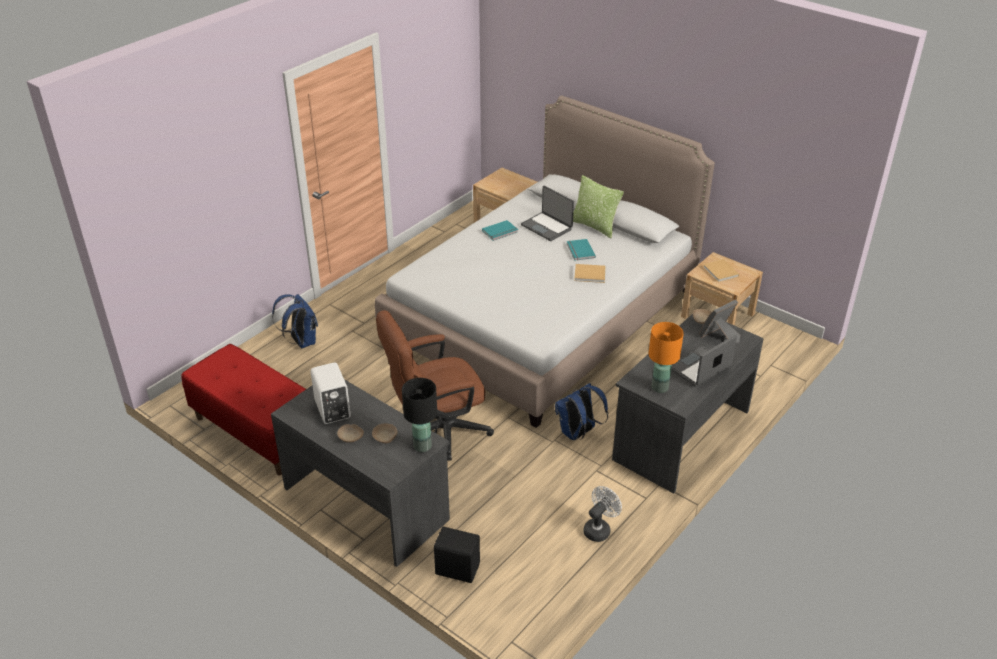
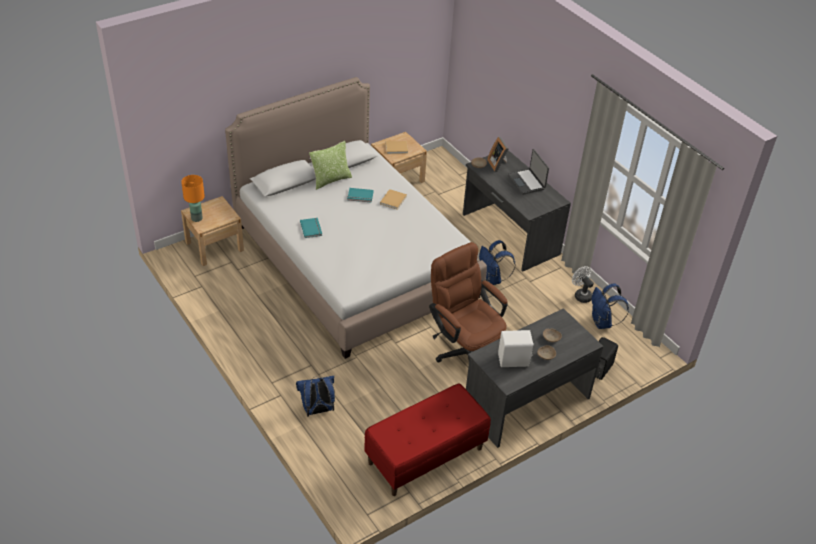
camera: 75 degrees left, 5 degrees up
(423, 446) = (565, 321): black table lamp -> none
(437, 431) = (464, 349): brown office chair -> brown office chair turned 150 degrees clockwise
(547, 227) = (318, 203): laptop -> none
(553, 562) = (602, 322): none -> blue backpack
(659, 387) = (539, 204): orange table lamp -> orange table lamp (196, 218)

